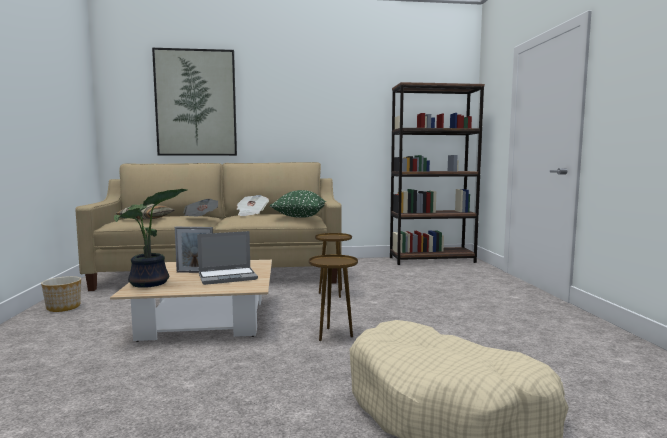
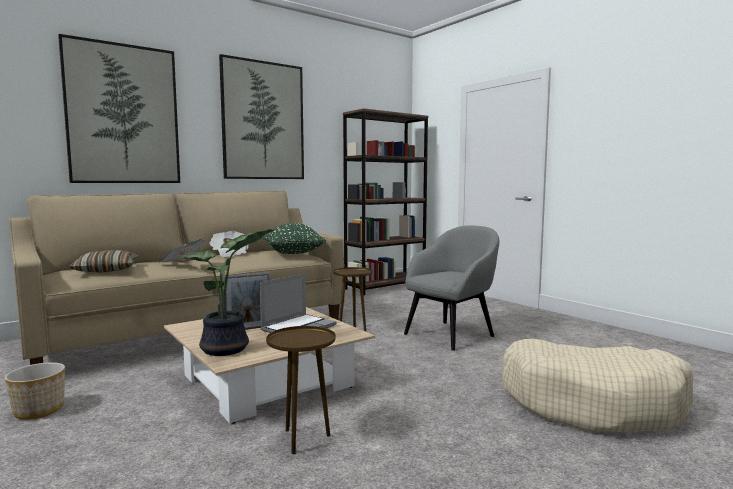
camera: 30 degrees left, 0 degrees up
(311, 101) = (263, 121): none -> picture
(333, 335) = (420, 369): brown side table -> brown side table (303, 439)
(417, 311) = (450, 334): none -> grey armchair

